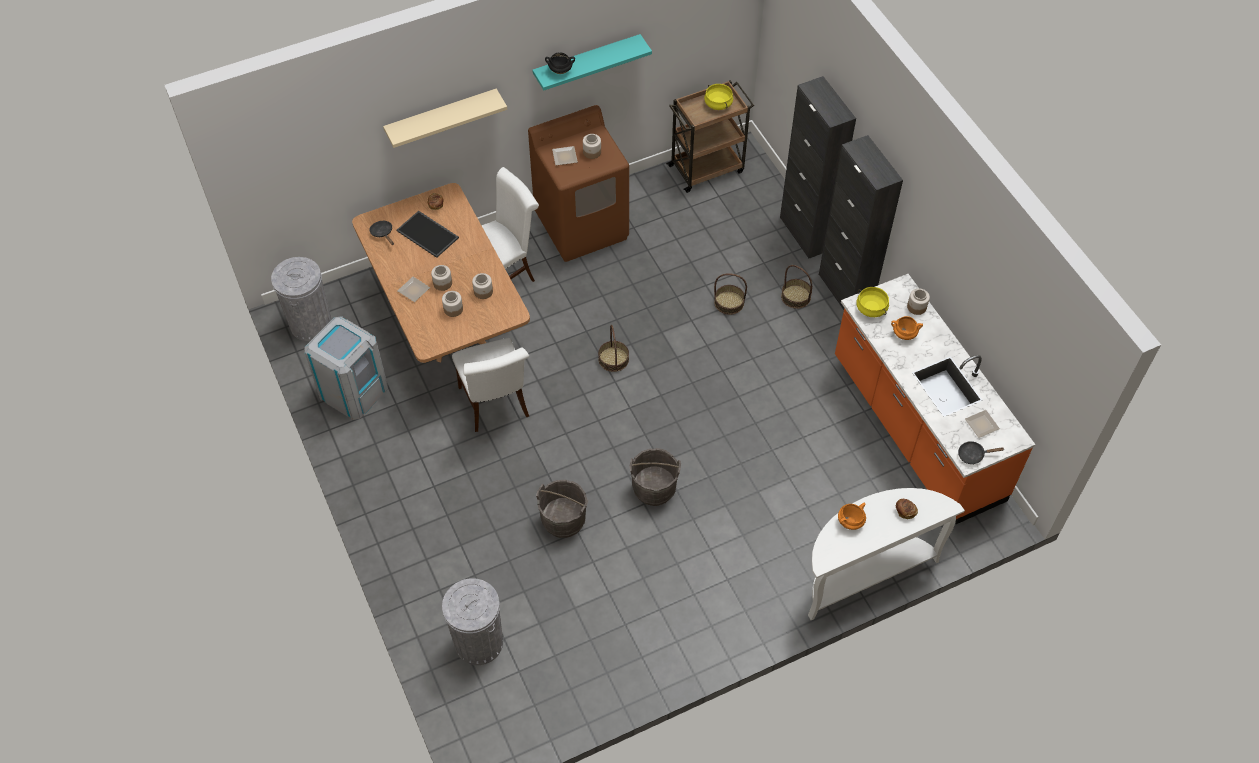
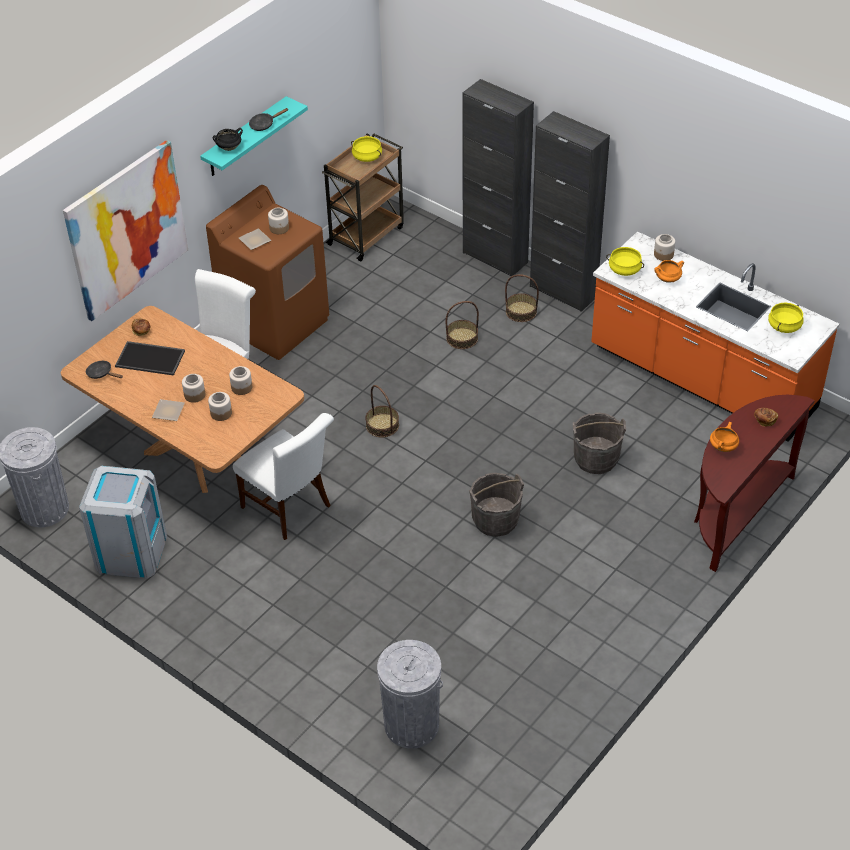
camera: 25 degrees left, 10 degrees down
(442, 117) = (126, 230): beige shelf -> picture
(563, 520) = (425, 582): grey bucket -> grey bucket (596, 459)
(864, 572) = (736, 513): white console table -> brown console table
(973, 455) = (794, 351): black frying pan -> black frying pan (264, 124)
(981, 426) = (784, 326): plate -> yellow cooking pot

